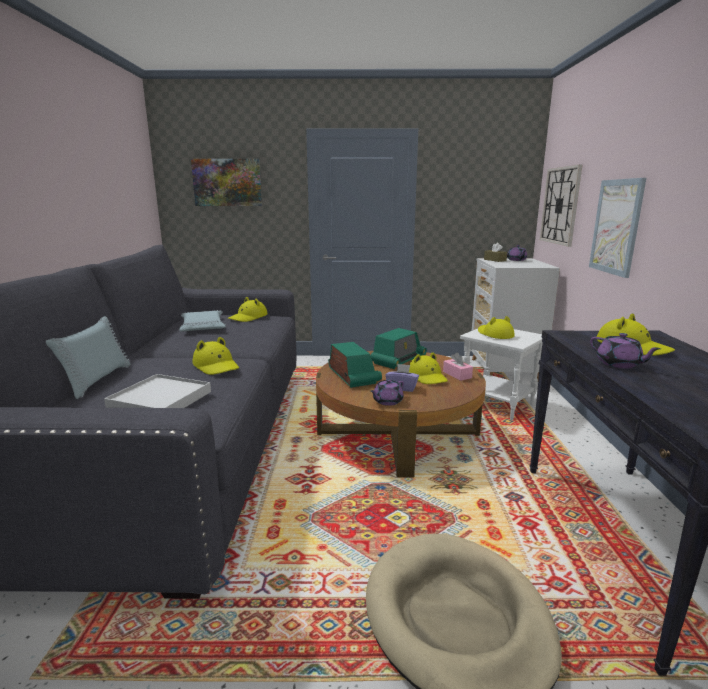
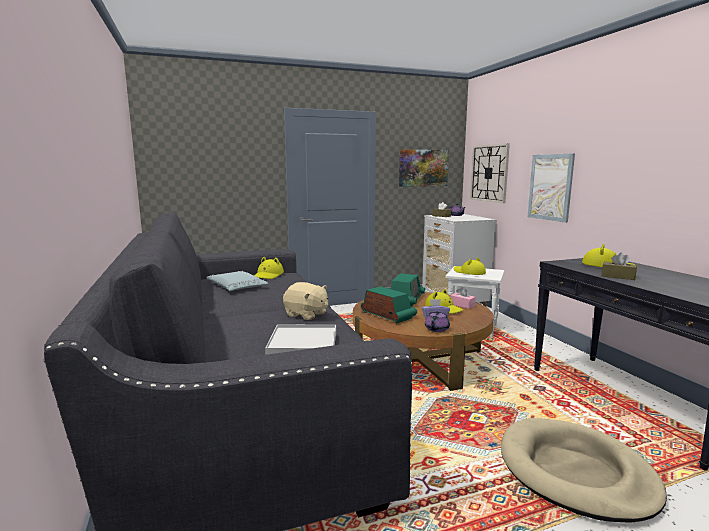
camera: 20 degrees left, 5 degrees down
(97, 380) = (212, 339): blue pillow -> none
(216, 366) = (306, 315): yellow hat -> beige plush toy
(227, 182) = (210, 153): picture -> picture (423, 168)
(619, 364) = (618, 276): purple teapot -> brown tissue box

